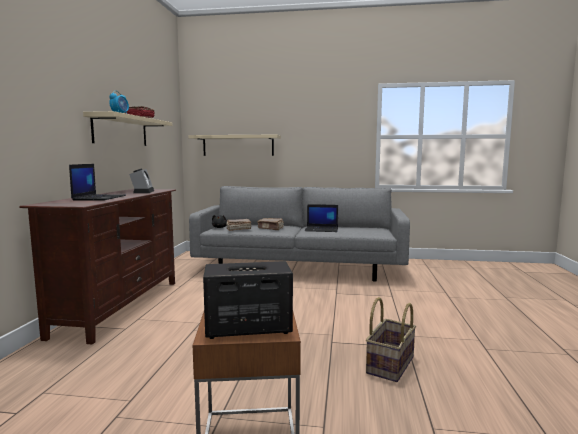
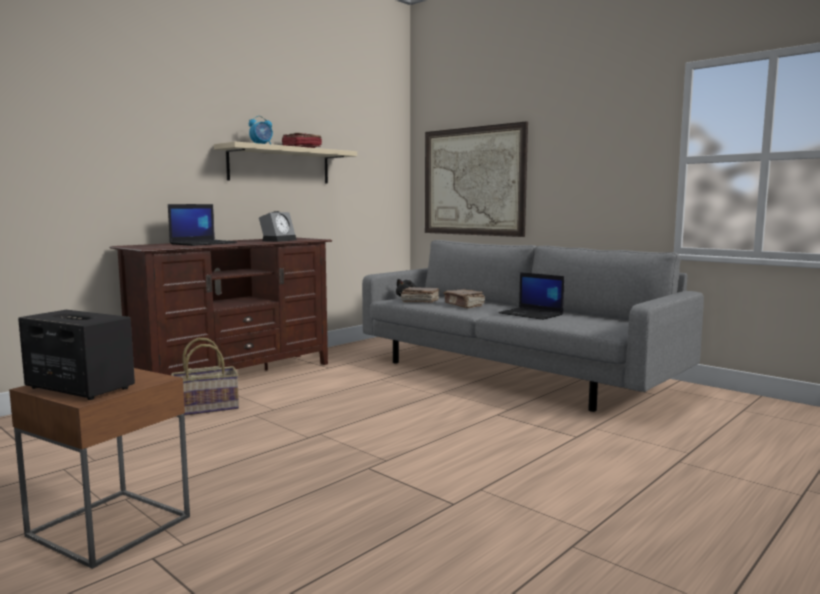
camera: 35 degrees right, 0 degrees up
(238, 145) = (473, 181): beige shelf -> picture
(389, 364) = (383, 514): basket -> basket (206, 407)

